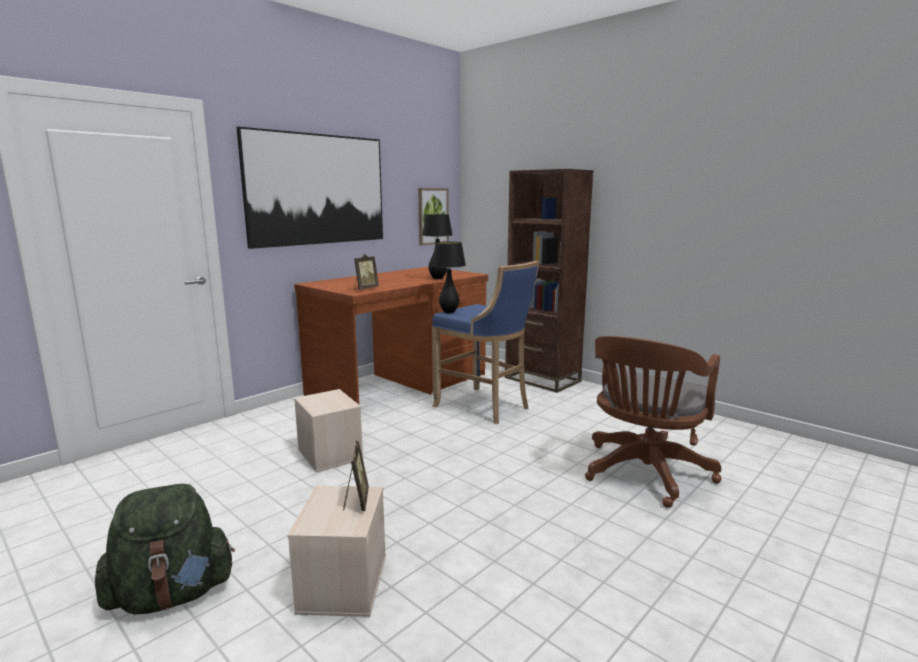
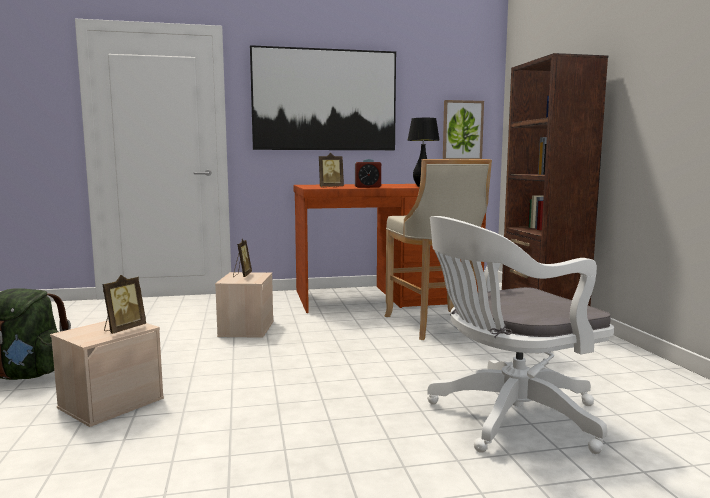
camera: 35 degrees right, 5 degrees down
(319, 400) = (242, 275): none -> picture frame
(397, 285) = (367, 187): none -> alarm clock
(449, 312) = (403, 216): black table lamp -> none
(485, 407) = (434, 326): blue stool -> beige stool
(644, 474) = (508, 418): brown office chair -> white office chair

